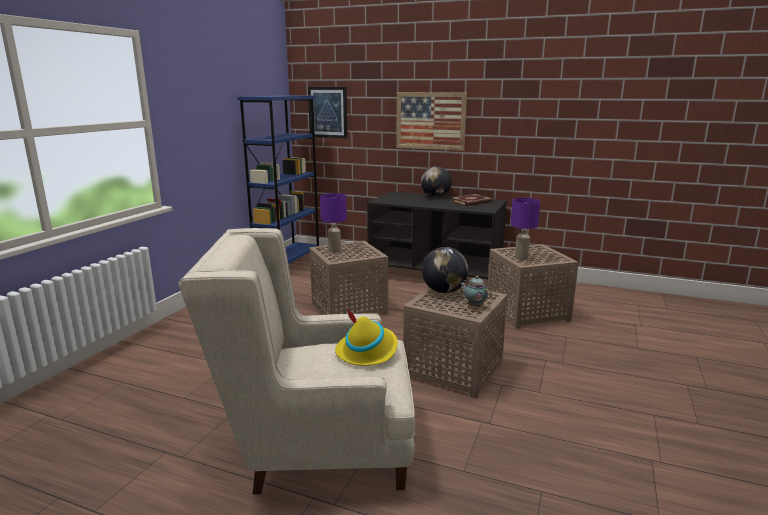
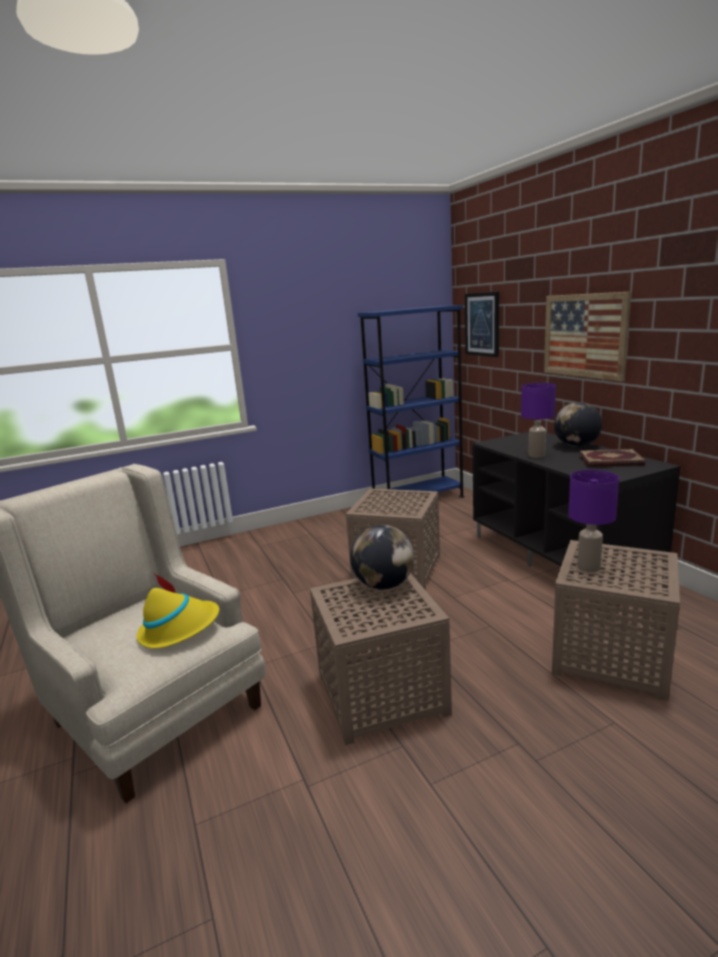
camera: 45 degrees right, 0 degrees up
(334, 250) = (383, 498): purple table lamp -> purple table lamp (536, 455)
(474, 306) = (374, 618): teapot -> none

